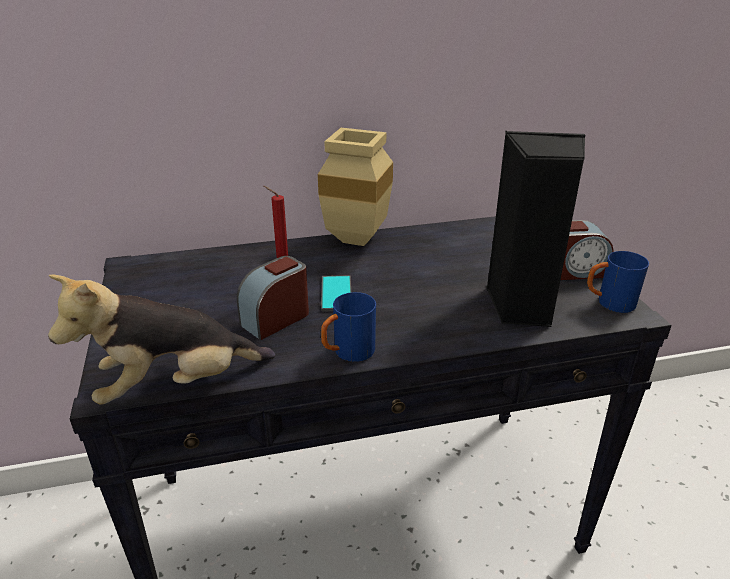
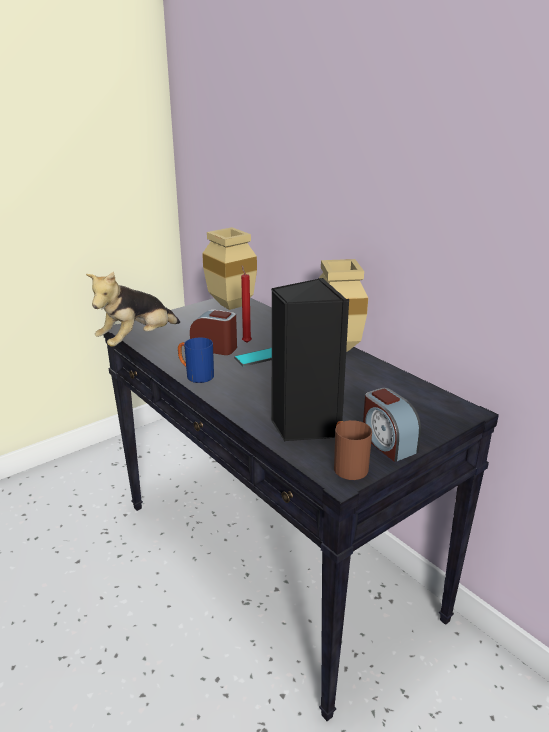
camera: 65 degrees right, 5 degrees down
(148, 277) = (228, 305): none -> beige vase
(176, 385) = (137, 341): plush toy -> plush toy turned 90 degrees counterclockwise
(609, 303) = (347, 466): blue mug -> brown mug

